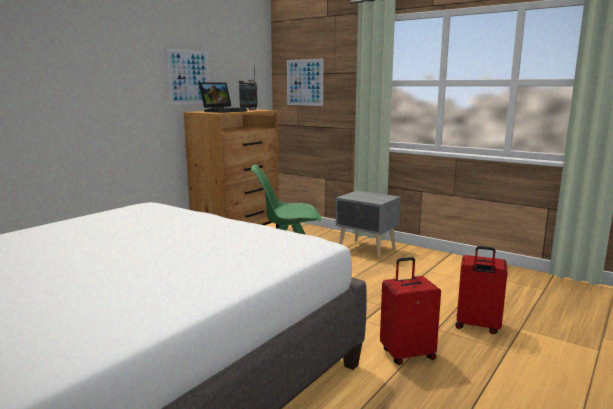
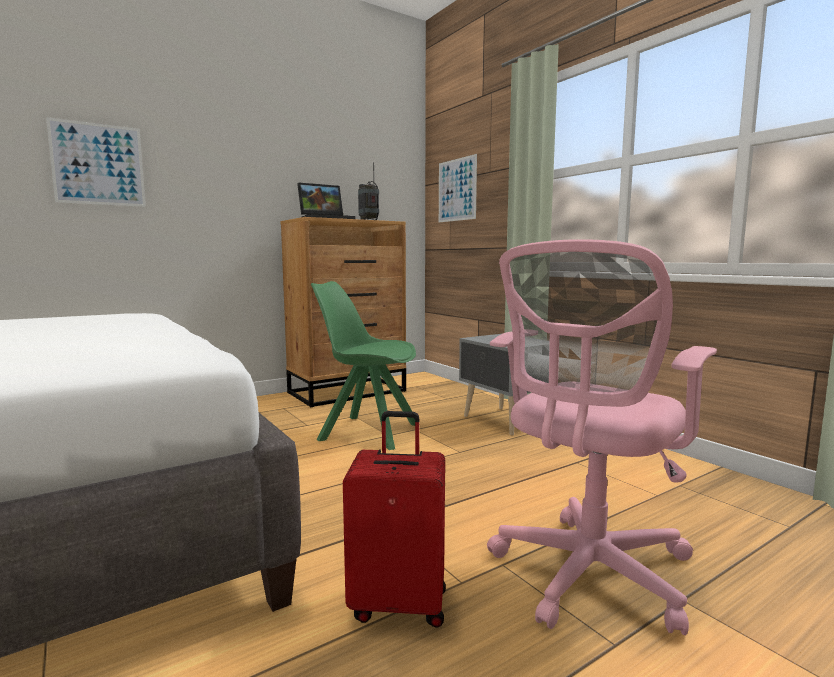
camera: 20 degrees right, 5 degrees down
(189, 77) = (293, 179): picture -> picture (98, 164)
(477, 326) = (587, 576): red suitcase -> pink office chair

